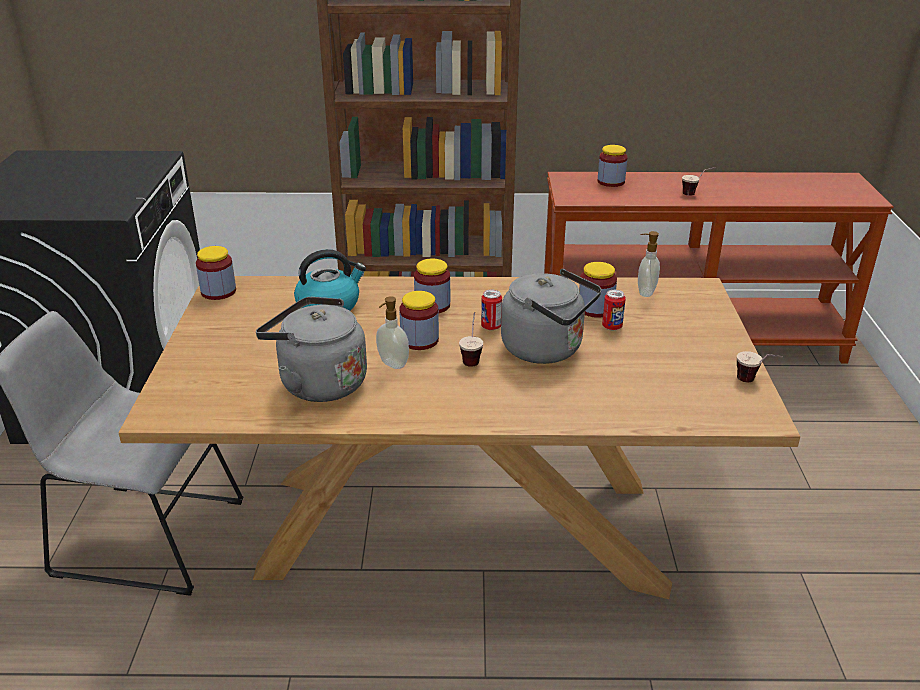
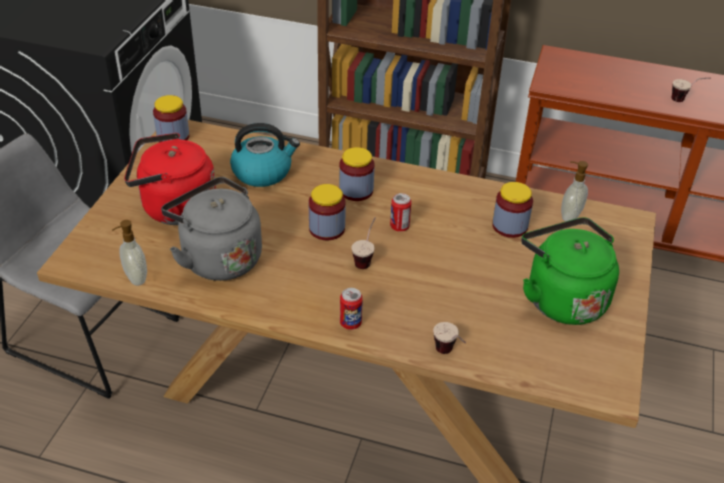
camera: 15 degrees right, 10 degrees up
(249, 350) = (174, 208): none -> red kettle
(392, 364) = (291, 250): soap dispenser -> soap dispenser (135, 278)
(547, 349) = (440, 264): grey kettle -> none
(611, 182) = (602, 69): jar -> none
(612, 327) = (515, 251): can -> can (350, 323)
(675, 355) = (562, 298): none -> green kettle
(754, 382) = (624, 347): cup -> cup (449, 355)

